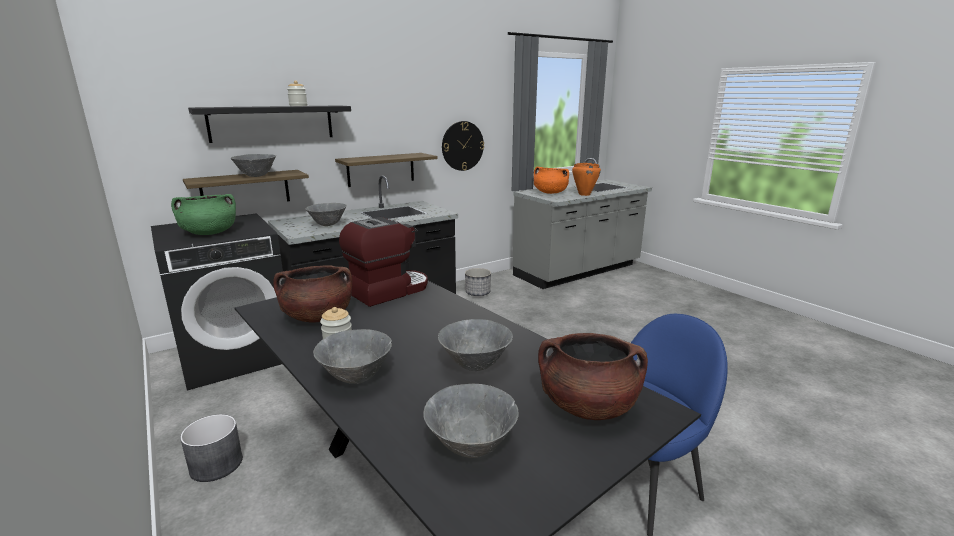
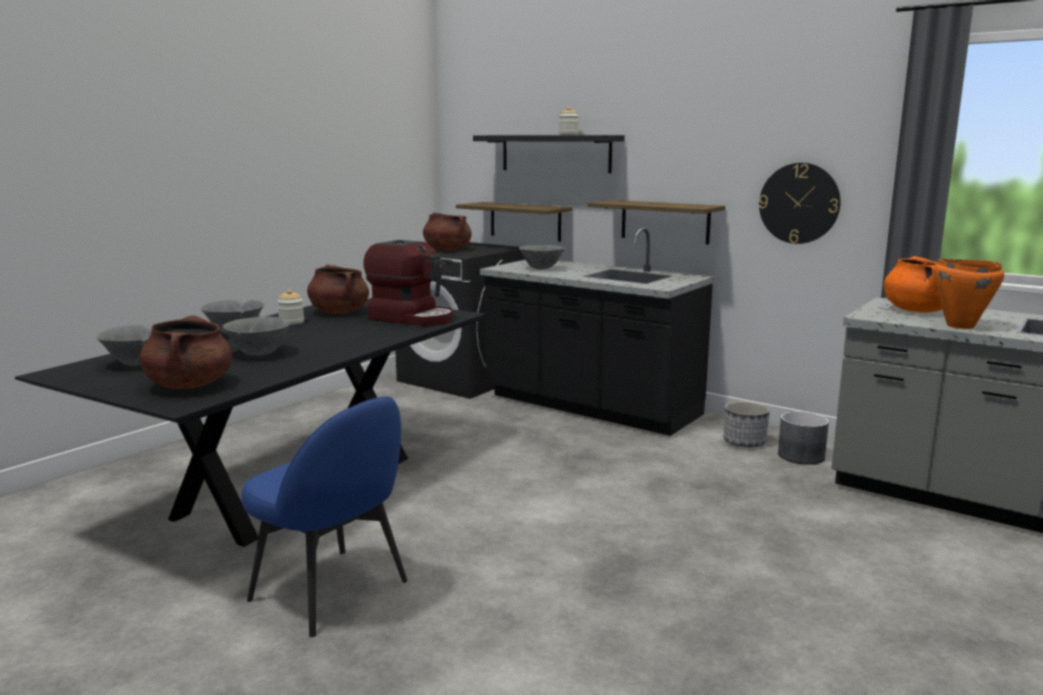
camera: 70 degrees right, 5 degrees down
(209, 233) = (447, 249): green cooking pot -> brown cooking pot
(216, 465) = (309, 414): grey planter -> grey planter (800, 456)
(256, 176) = (515, 206): grey bowl -> none

